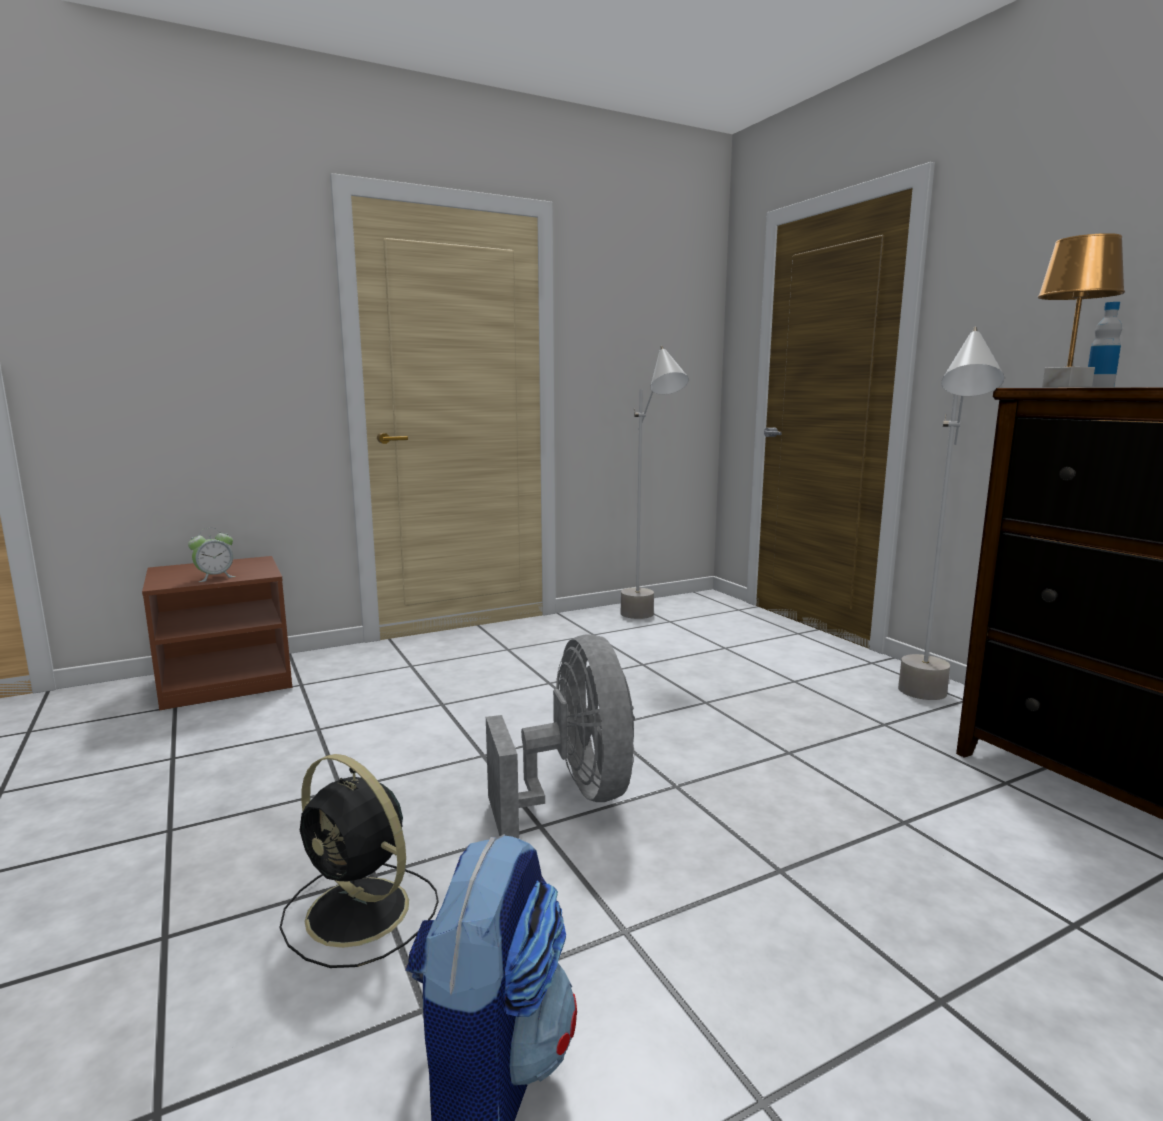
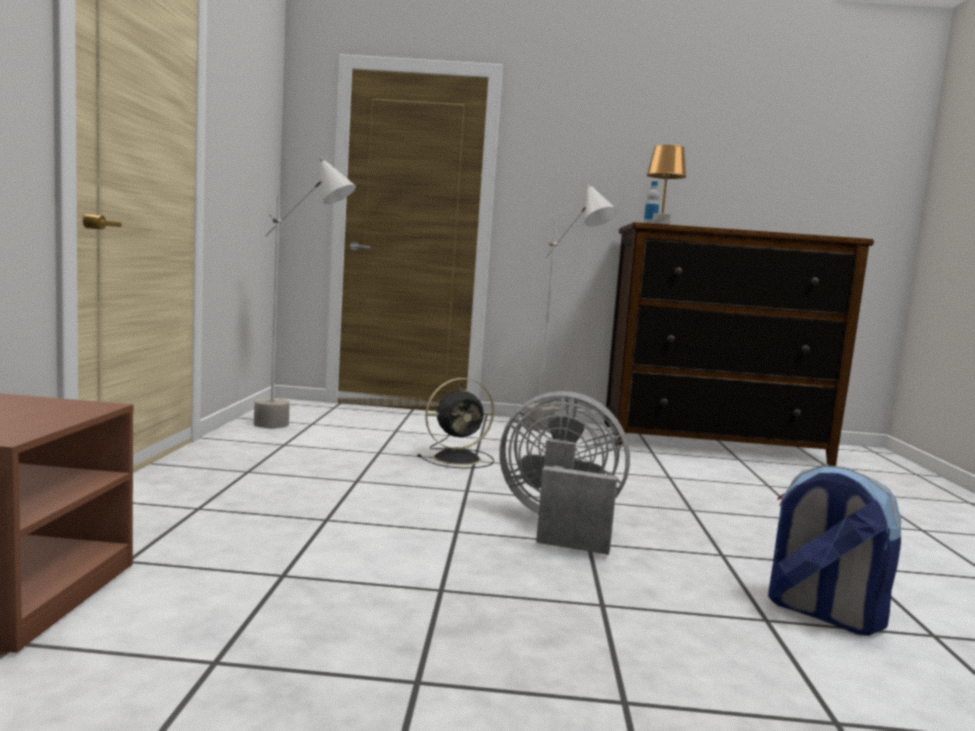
camera: 60 degrees left, 5 degrees down
(215, 577) = (44, 418): alarm clock -> none
(361, 913) = (650, 618): black fan -> black fan (459, 458)

